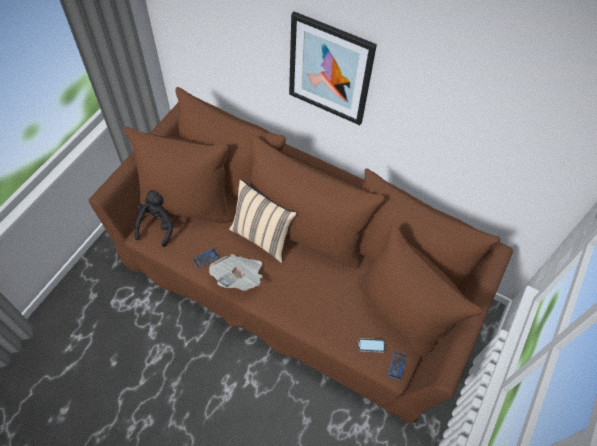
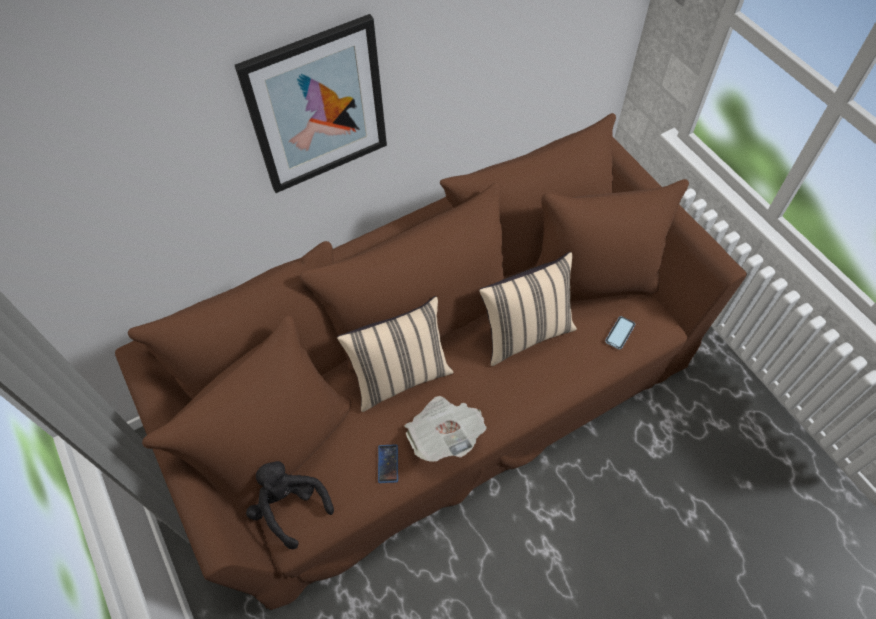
camera: 55 degrees left, 0 degrees up
(334, 289) = (525, 333): none -> beige pillow
(397, 365) = (657, 321): phone -> none

